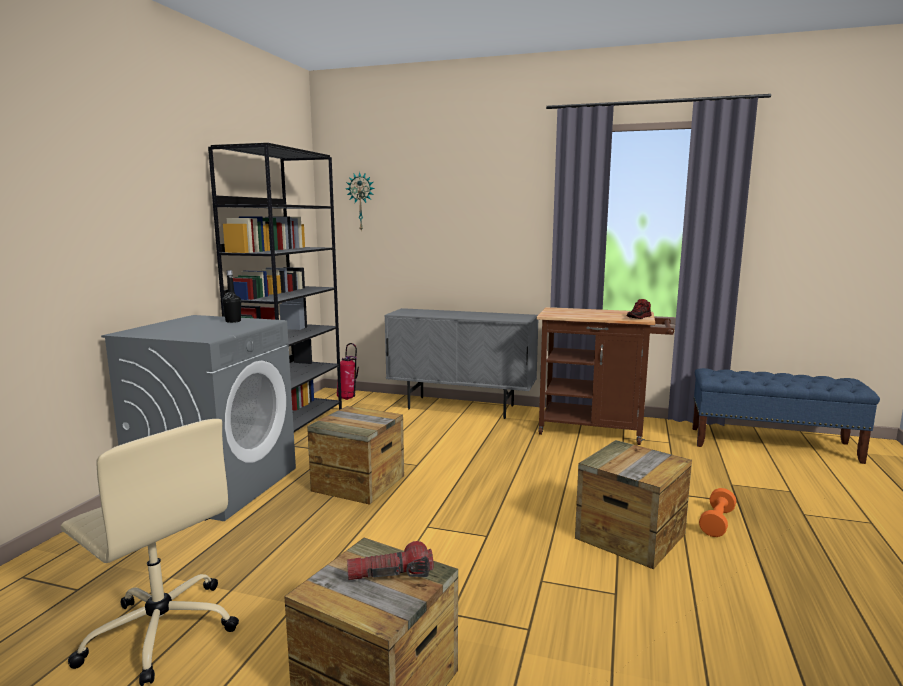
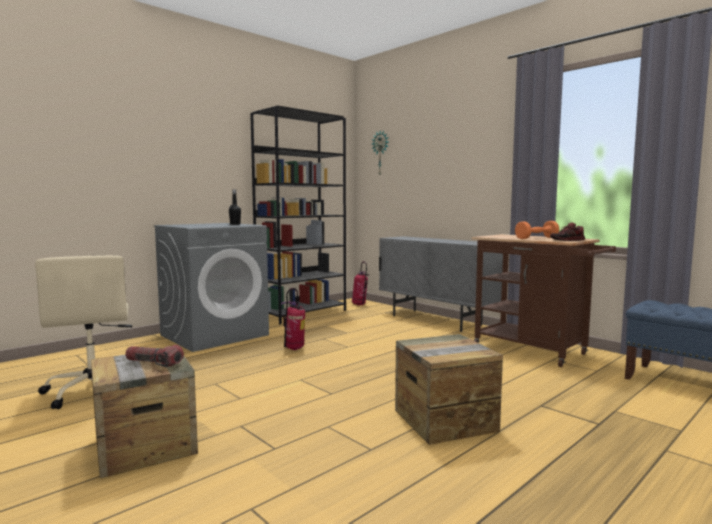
camera: 30 degrees right, 5 degrees down
(358, 483) = (294, 349): crate -> fire extinguisher
(717, 522) = (547, 432): orange dumbbell -> orange dumbbell (536, 238)

